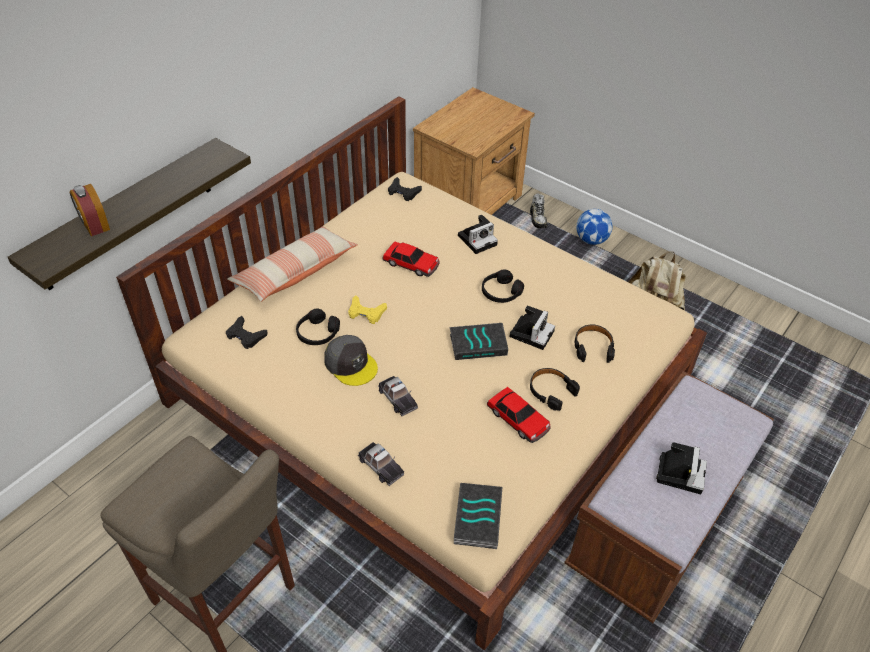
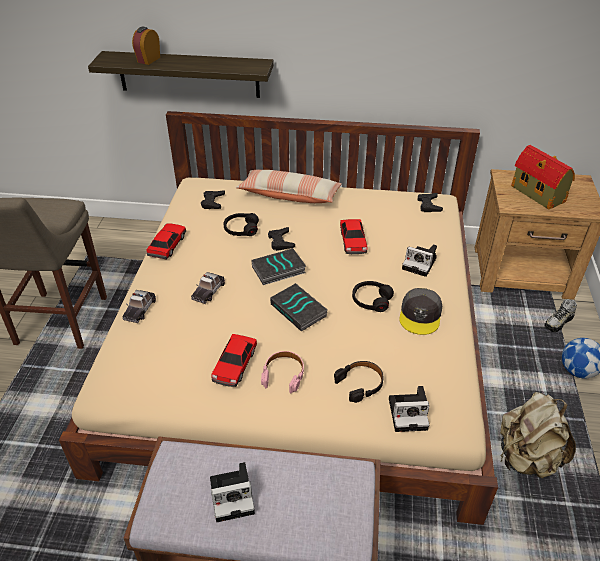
camera: 60 degrees right, 5 degrees down
(289, 404) = (168, 245): none -> toy car
(351, 364) = (224, 255): grey cap -> grey cap (420, 315)
(366, 313) = (281, 242): yellow game controller -> black game controller
(473, 125) = (538, 194): none -> toy house
(479, 519) = (118, 380): book -> book (278, 270)
(531, 332) = (342, 337): camera -> camera (409, 413)
(551, 391) = (283, 374): black headphones -> pink headphones

